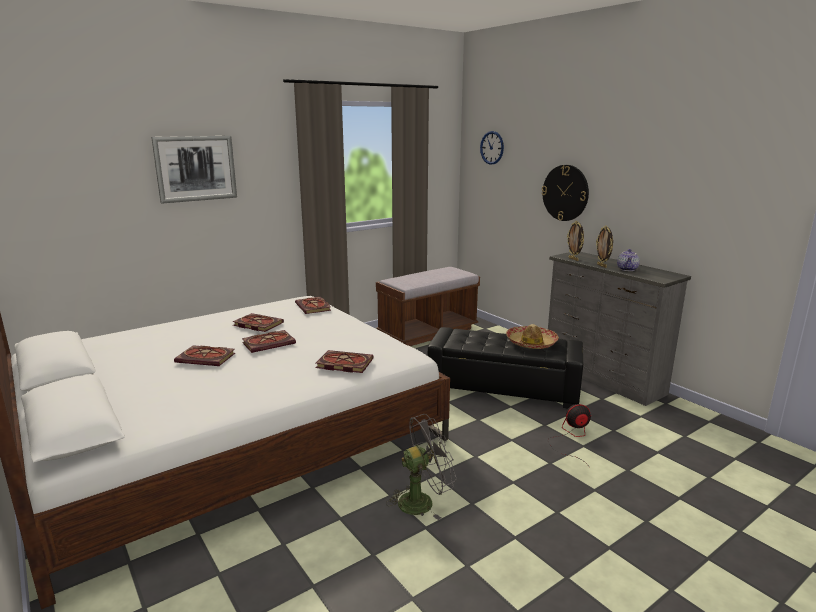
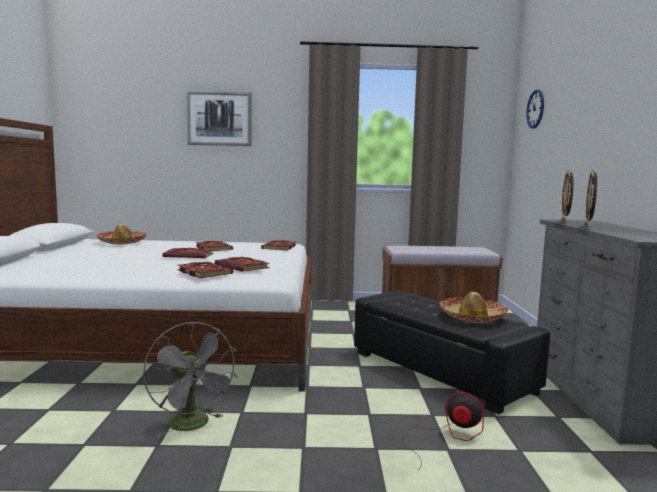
camera: 35 degrees right, 10 degrees down
(135, 340) = (122, 242): none -> hat
(207, 358) = (132, 255): book -> book (243, 267)
(422, 501) = (193, 426): grey fan -> grey fan turned 45 degrees clockwise
(565, 193) = (589, 146): wall clock -> none
(627, 269) = (618, 231): teapot -> none

